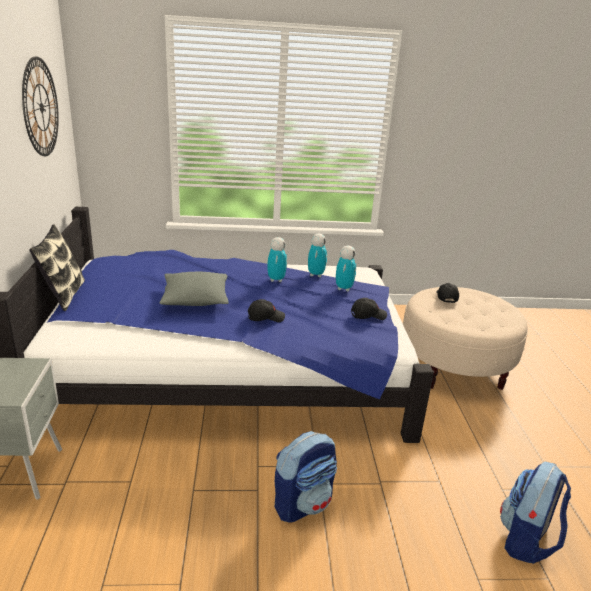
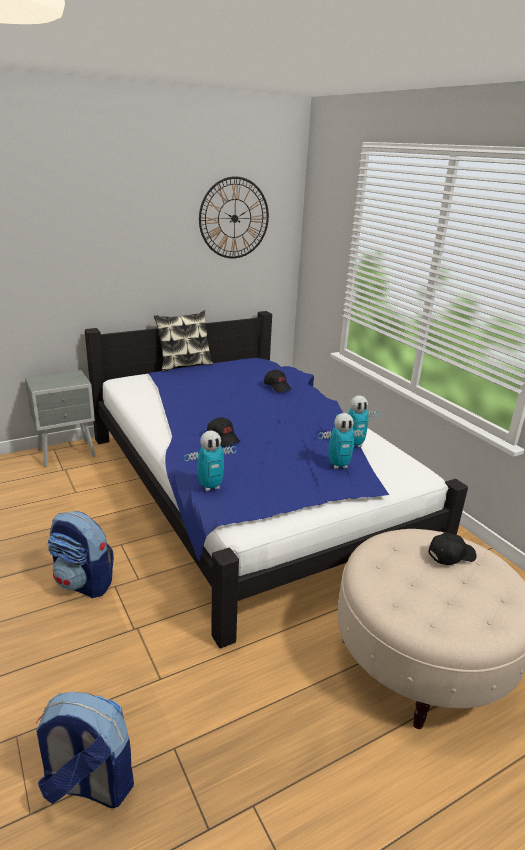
camera: 65 degrees right, 0 degrees up
(195, 299) = (228, 404): grey pillow -> none
(276, 280) = (309, 427): toy robot -> toy robot (210, 486)
(368, 315) = (288, 490): black cap -> black cap (277, 386)

